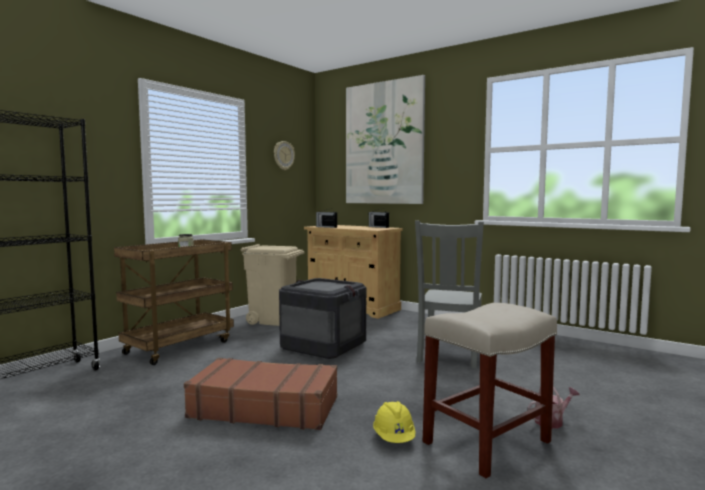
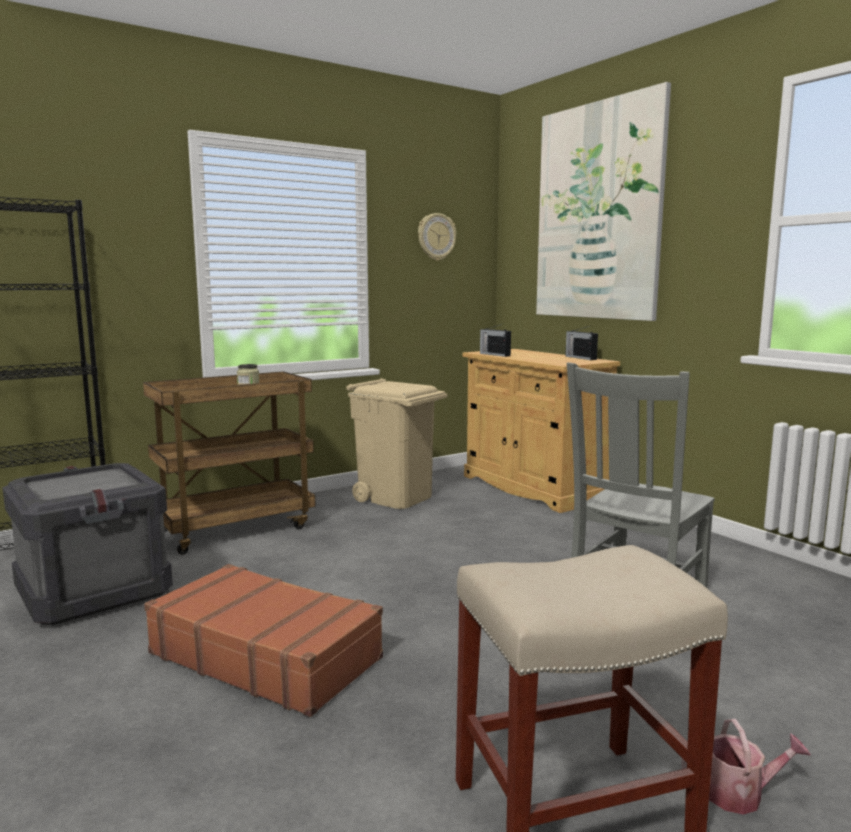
camera: 20 degrees right, 5 degrees up
(323, 346) = (435, 554): crate -> crate (95, 590)
(394, 438) = (413, 761): yellow hard hat -> none

